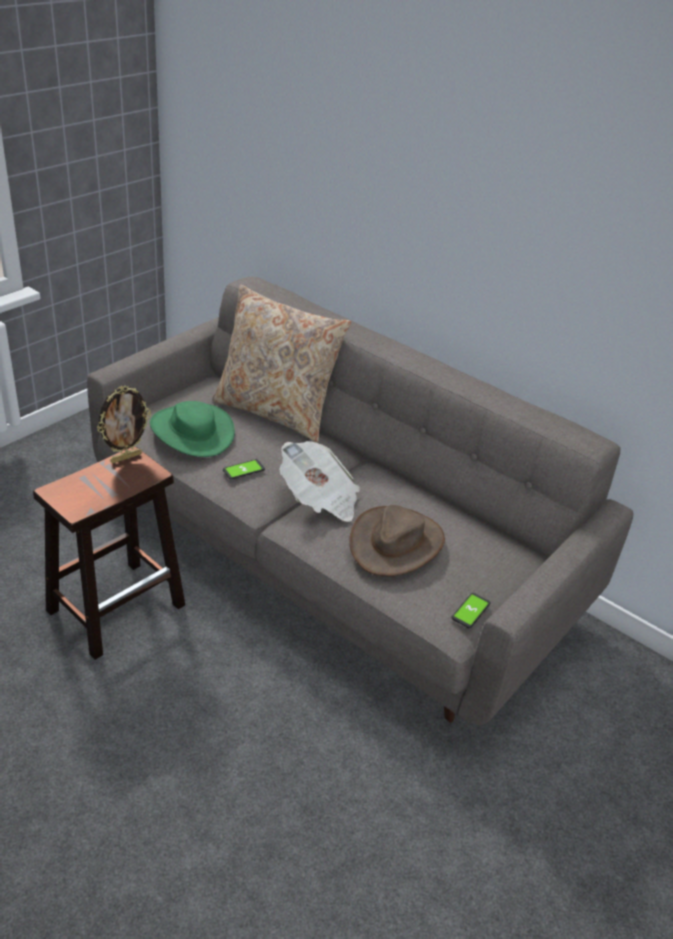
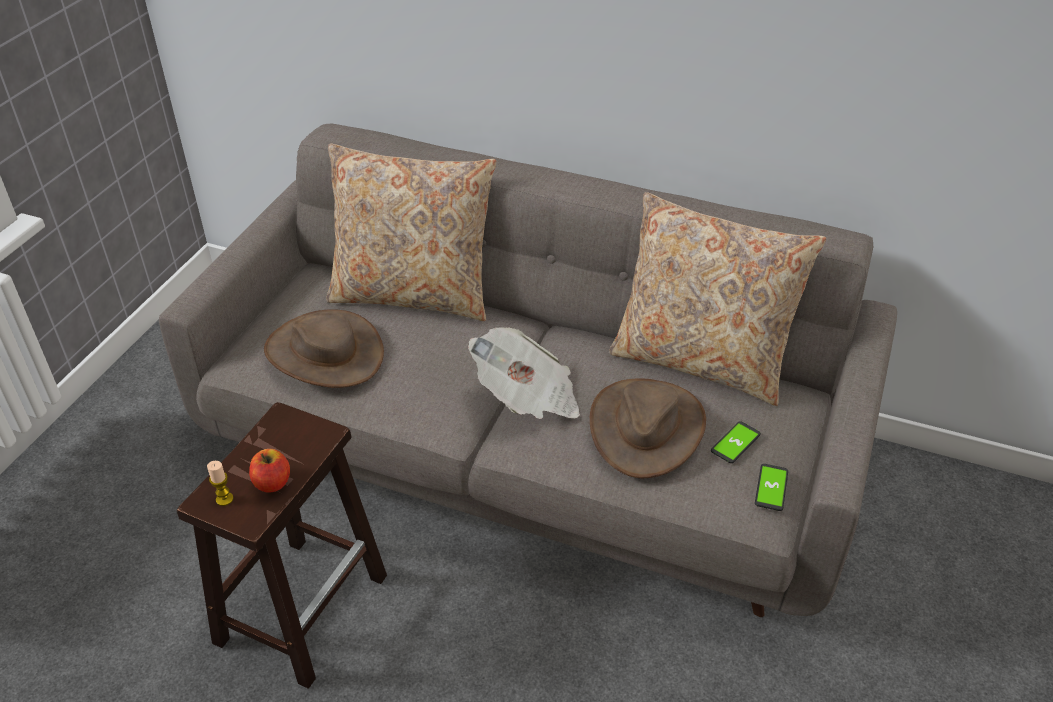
camera: 15 degrees left, 5 degrees up
(66, 493) = (224, 499): none -> candle
(103, 493) = (272, 483): none -> apple
(126, 457) = (276, 422): picture frame -> none
(192, 431) = (324, 352): green hat -> brown hat
(243, 470) = (415, 386): phone -> phone (735, 443)
(465, 512) = (701, 361): none -> beige pillow

